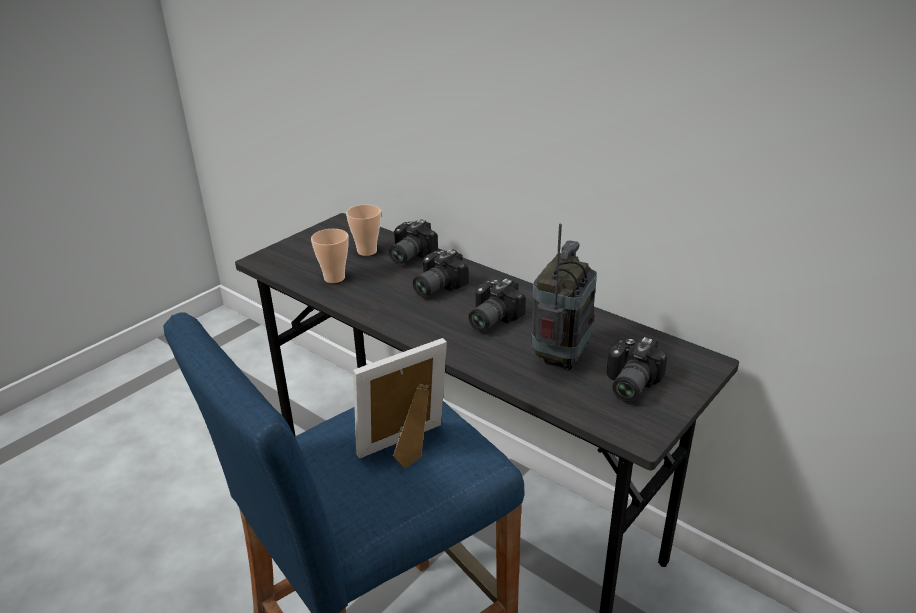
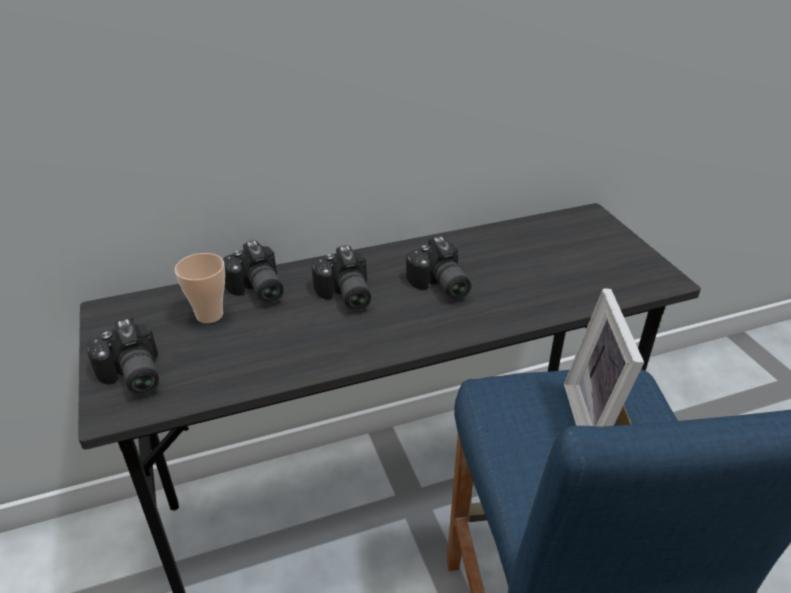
camera: 60 degrees left, 5 degrees up
(334, 278) = (242, 360): cup -> none
(560, 358) = (536, 274): radio -> none
(627, 384) = (596, 258): camera -> camera (131, 377)

